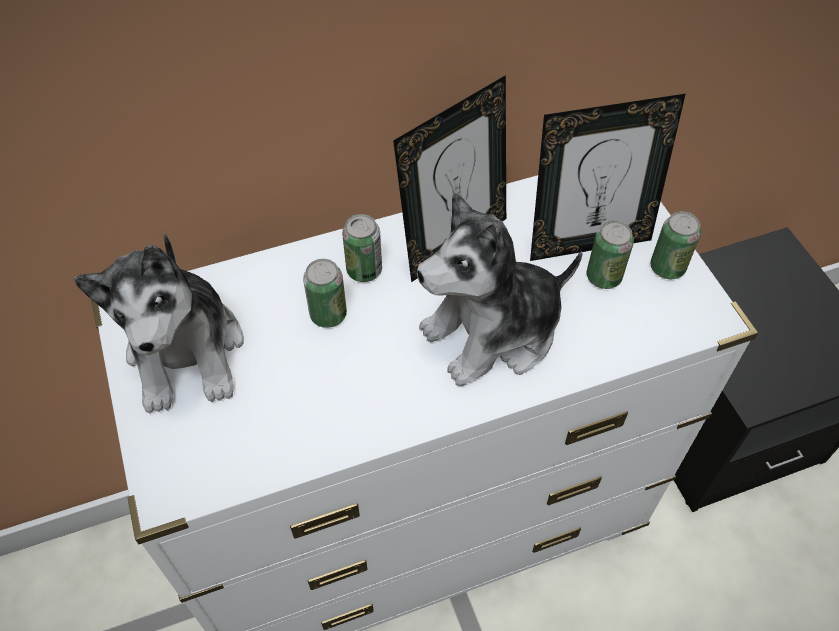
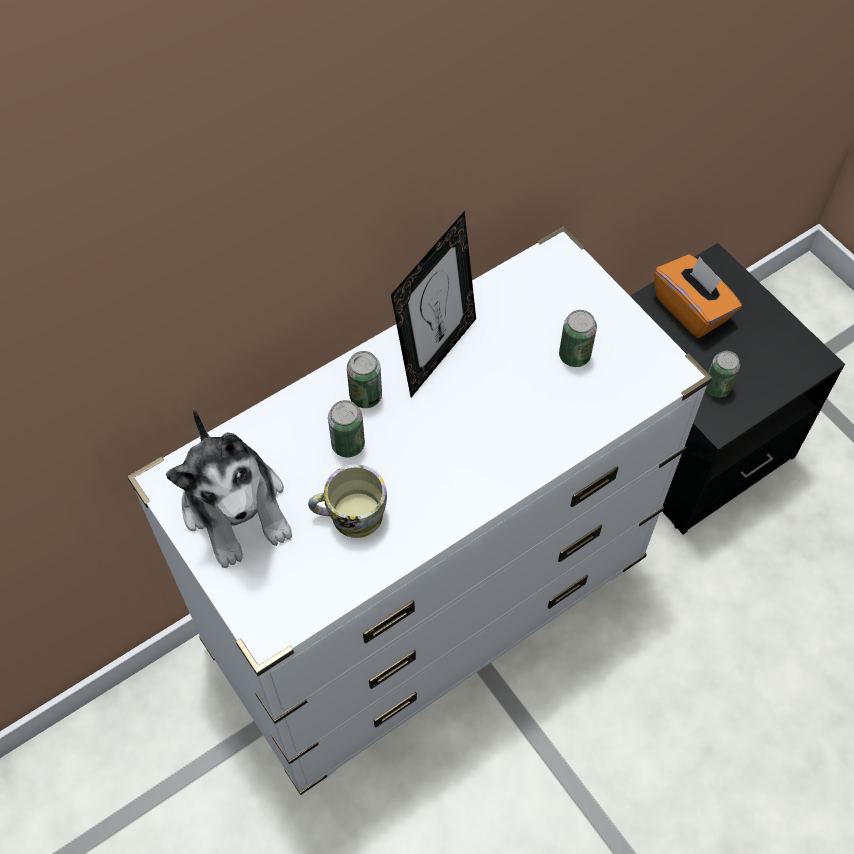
camera: 15 degrees left, 5 degrees up
(302, 389) = (349, 515): none -> mug
(493, 332) = (495, 428): plush toy -> none
(587, 242) = (553, 326): picture frame -> none
(667, 267) = (626, 335): can -> can (717, 387)
(747, 283) = (691, 309): none -> orange tissue box

